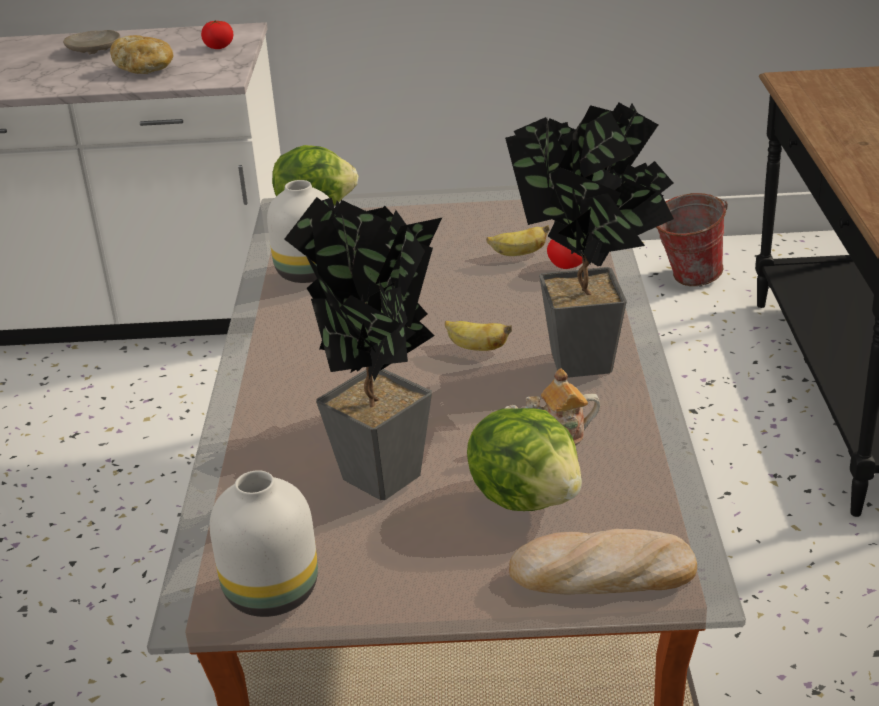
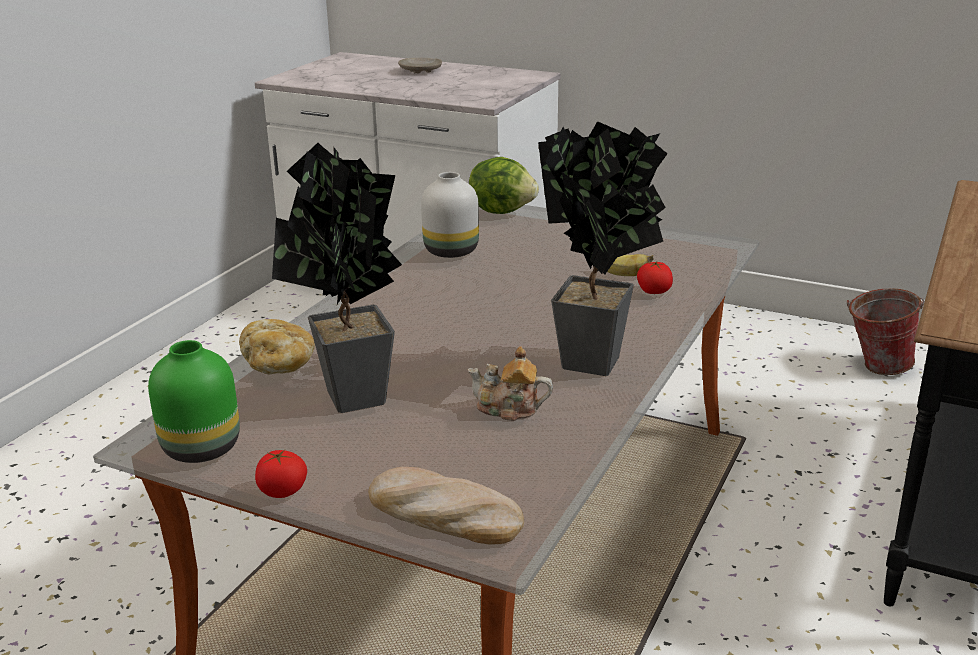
camera: 25 degrees right, 5 degrees down
(146, 69) = (439, 88): bread -> bread (279, 365)
(219, 47) = (506, 82): tomato -> tomato (283, 491)
(269, 594) = (199, 448): white vase -> green vase
(476, 348) = (518, 331): banana -> none
(527, 497) = (444, 443): lettuce -> none

